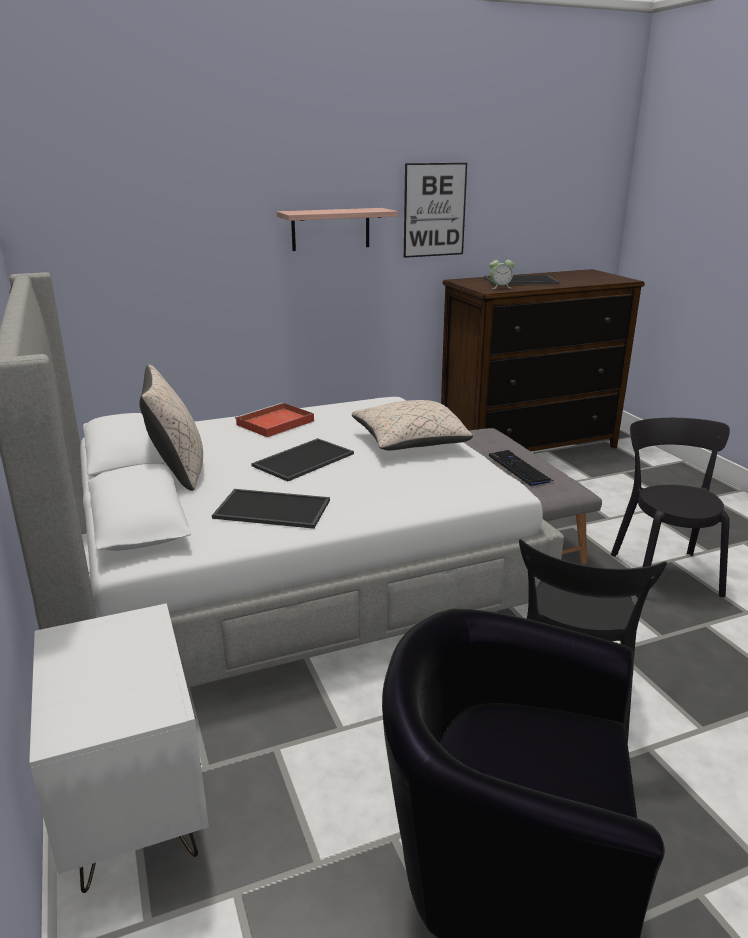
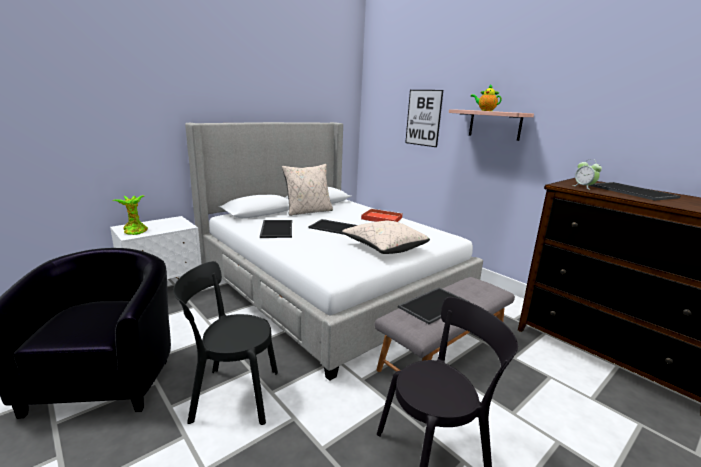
camera: 70 degrees right, 5 degrees down
(123, 702) = (135, 231): none -> potted plant
(334, 211) = (485, 110): none -> teapot
(434, 210) = (580, 119): picture -> picture (423, 118)
(519, 469) = (433, 304): keyboard -> tray

